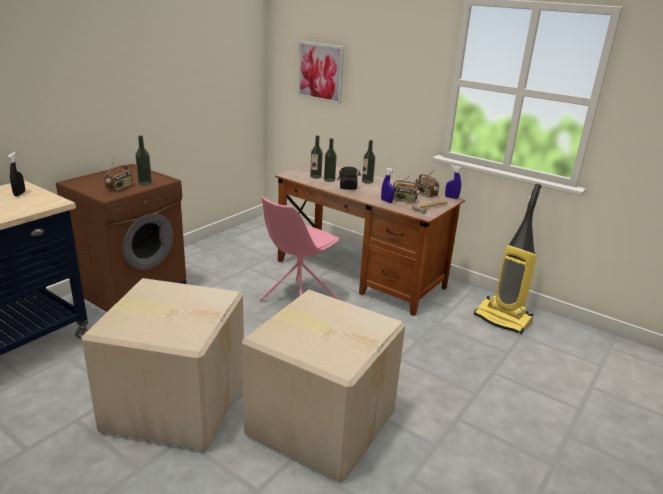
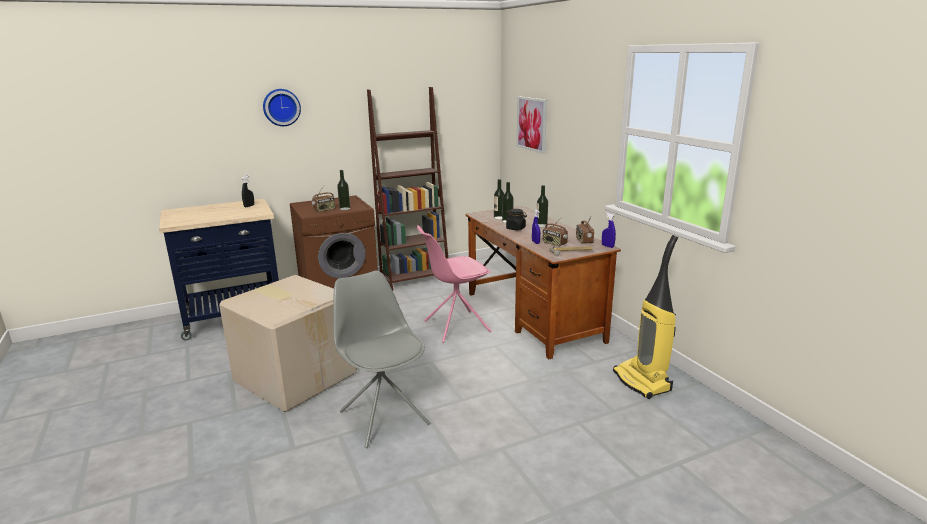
camera: 30 degrees right, 5 degrees down
(37, 53) = (281, 107): none -> wall clock
(202, 253) = (415, 279): none -> brown bookcase
(320, 421) = (383, 417): cardboard box -> grey chair

